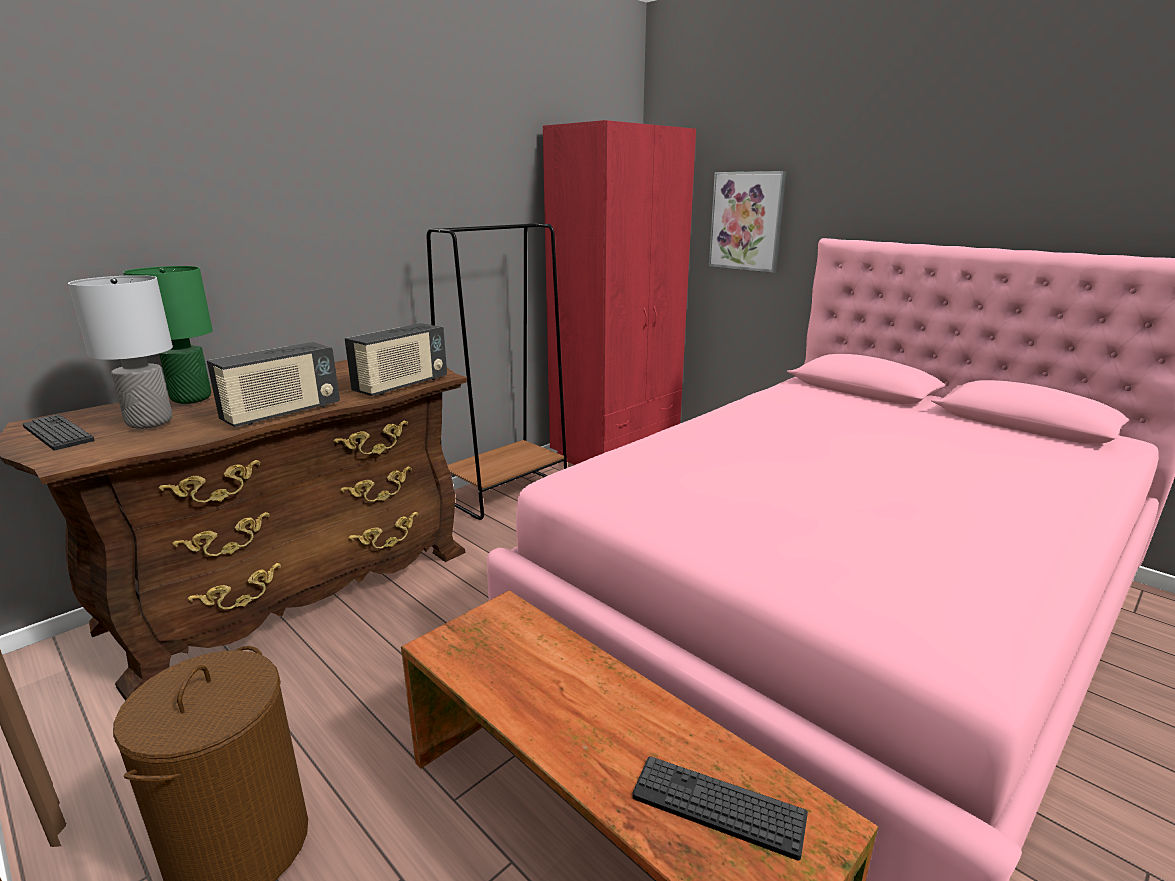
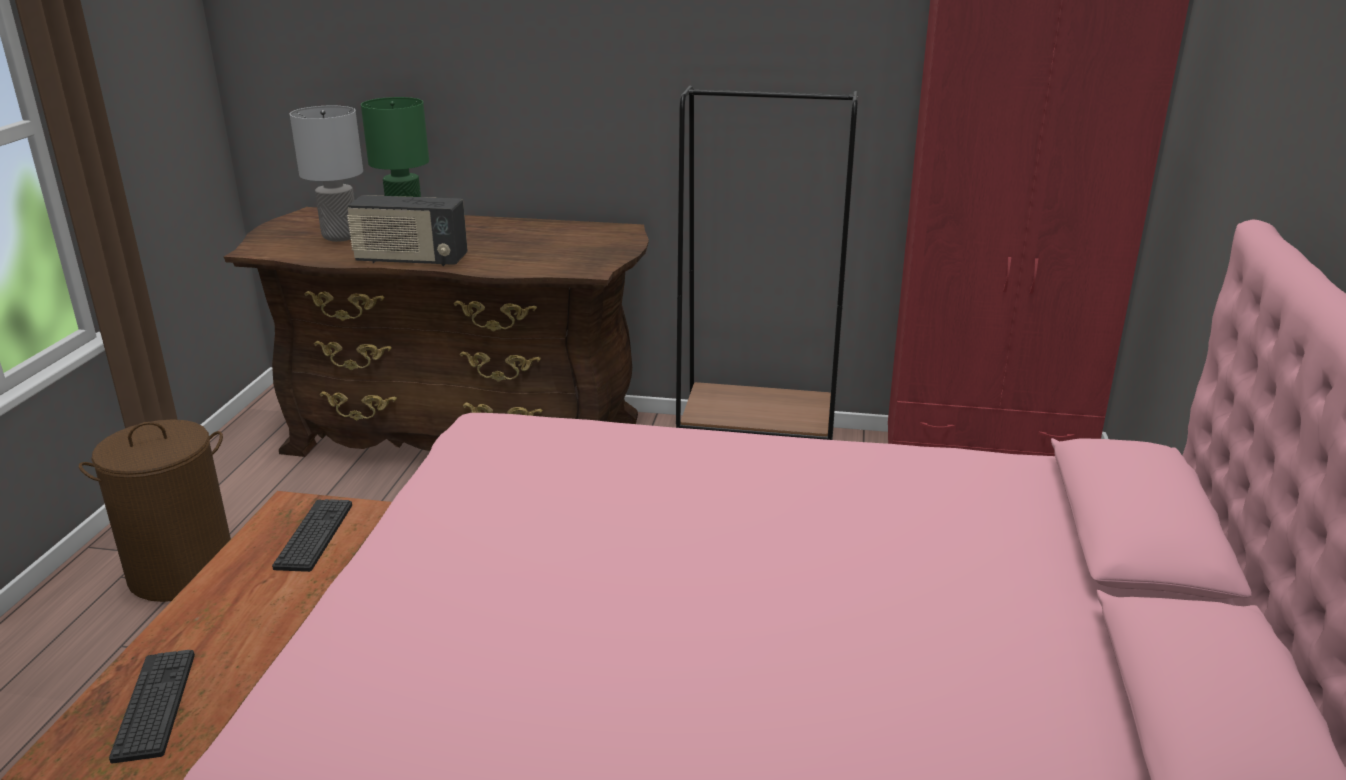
camera: 55 degrees right, 5 degrees up
(58, 433) = (299, 226): keyboard -> keyboard (314, 535)
(401, 385) = (540, 267): radio -> none
(746, 221) = (1237, 148): picture -> none

